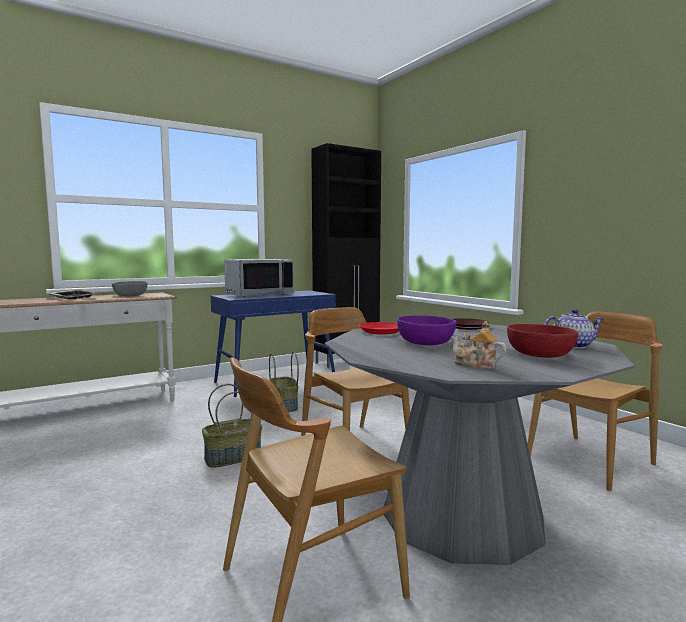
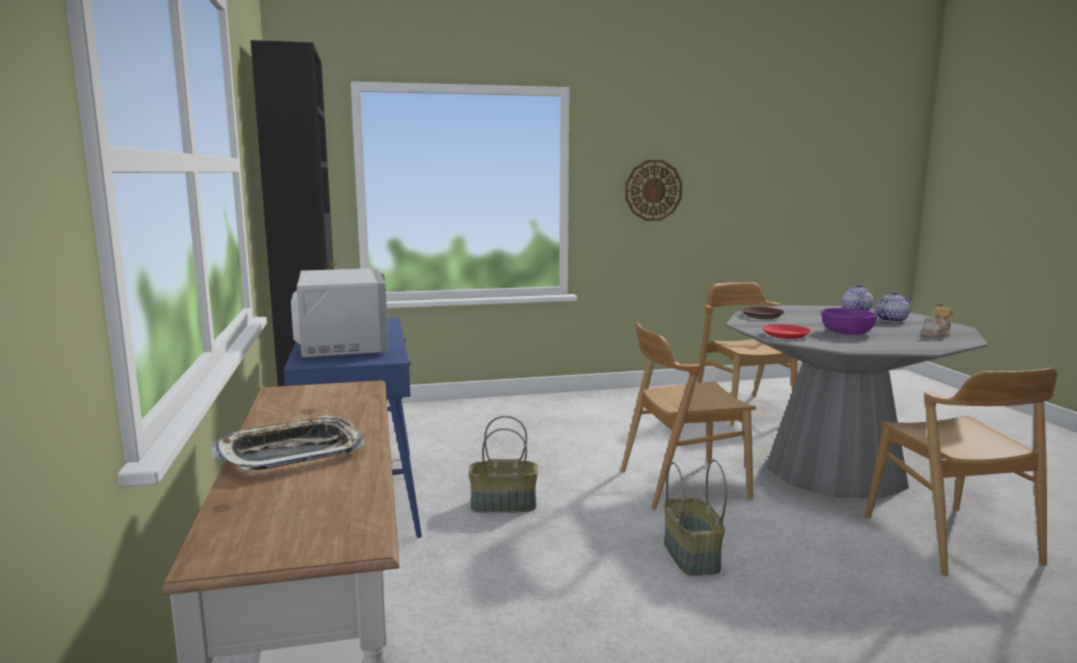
camera: 70 degrees left, 5 degrees up
(130, 295) = (311, 408): grey bowl -> none
(540, 354) = (891, 320): red bowl -> teapot
(597, 214) = (653, 190): none -> wall clock

